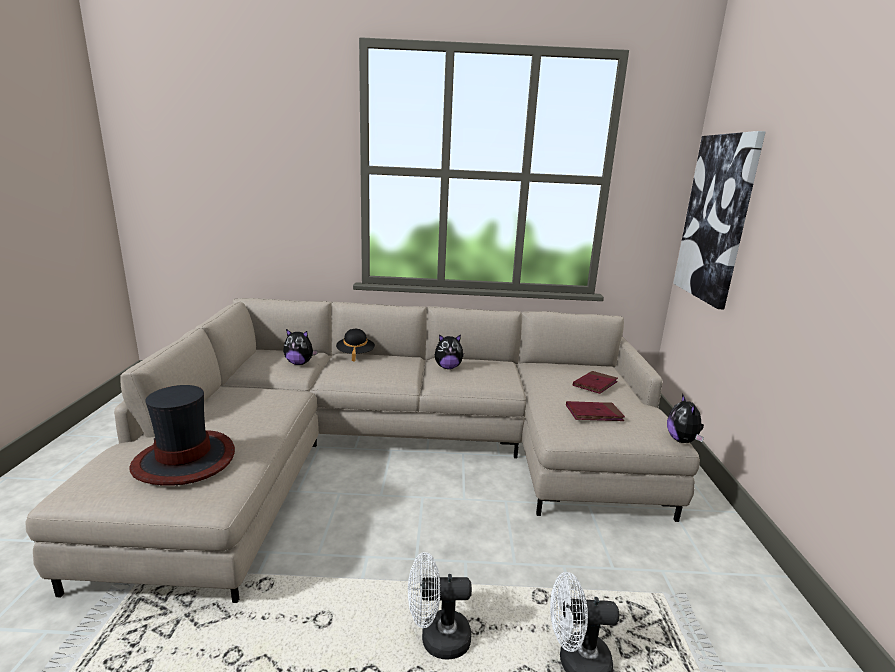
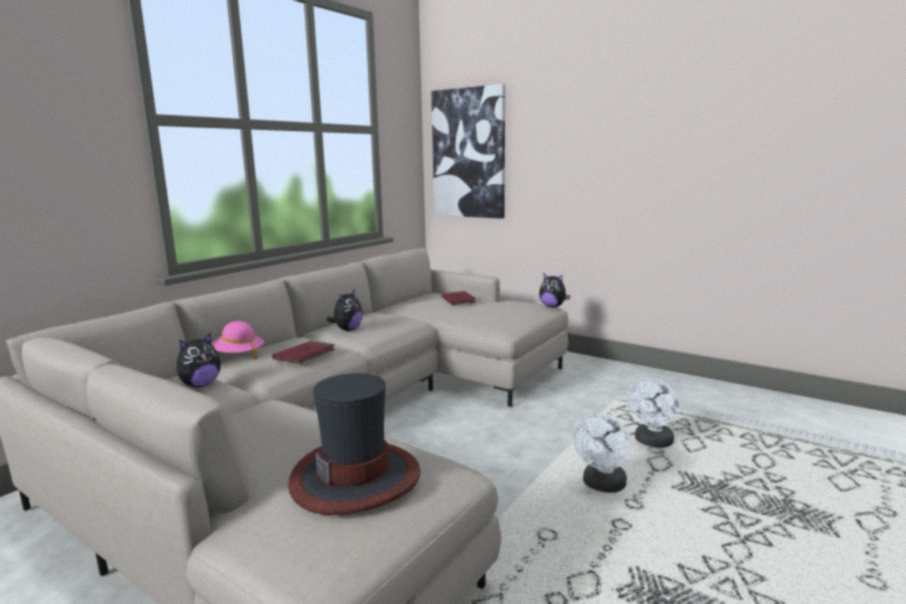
camera: 55 degrees left, 5 degrees down
(355, 354) = (238, 355): black hat -> pink hat
(594, 414) = (499, 312): red book -> red book (304, 355)

